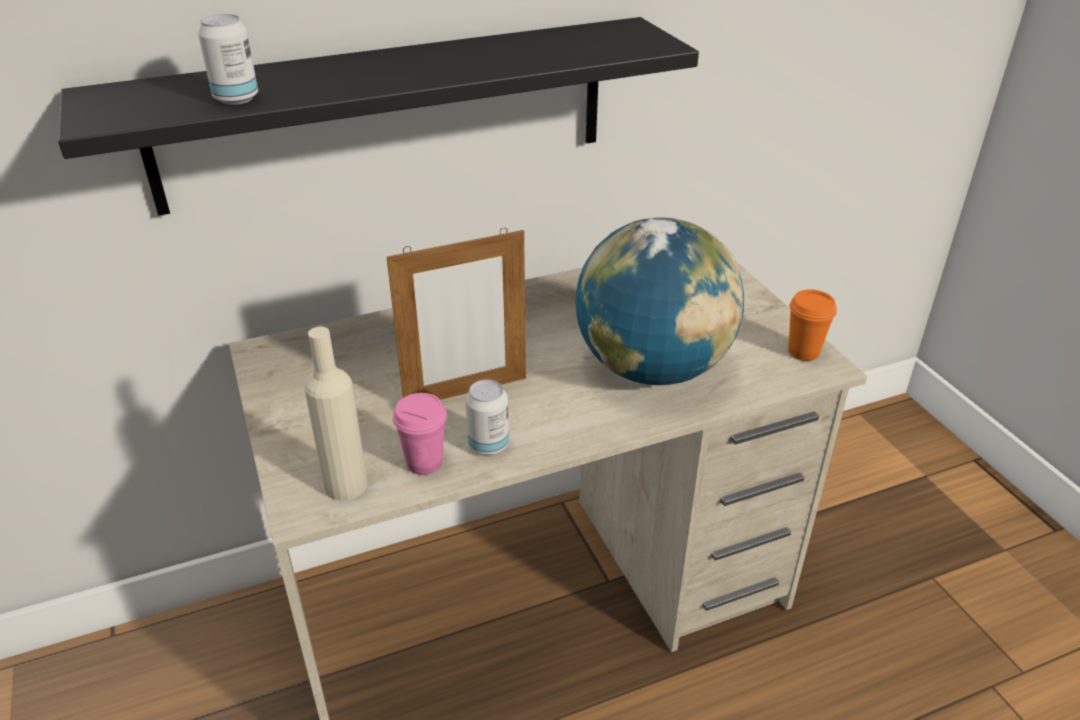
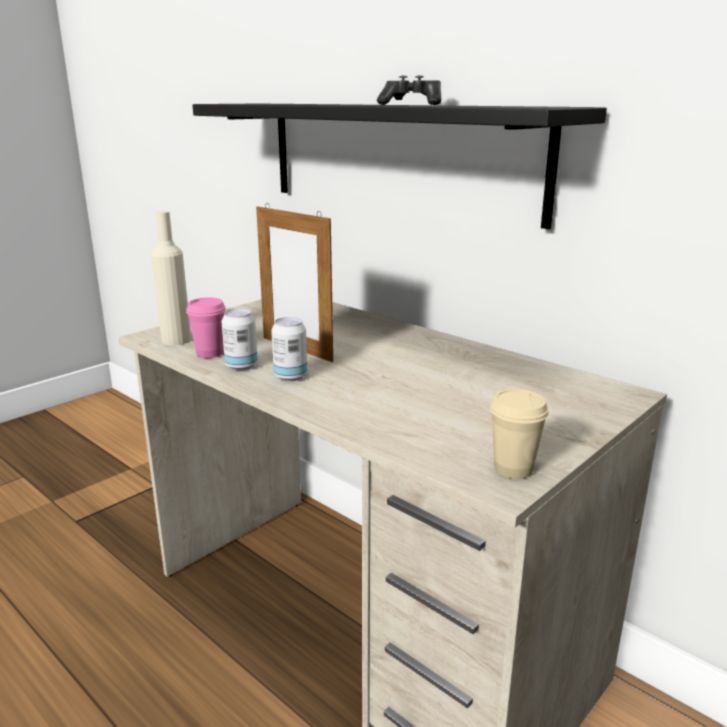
camera: 65 degrees right, 15 degrees down
(236, 99) = (273, 103): can -> can (290, 376)
(460, 55) = (411, 104): none -> game controller
(652, 369) = (393, 401): globe -> none
(803, 352) = (513, 469): orange cup -> beige cup

